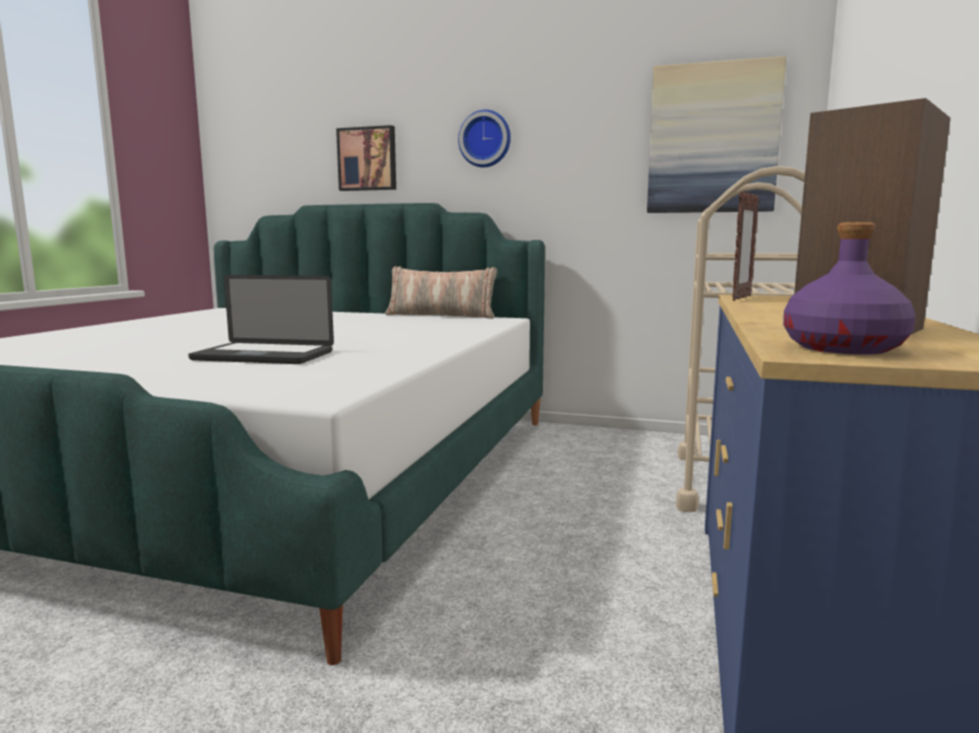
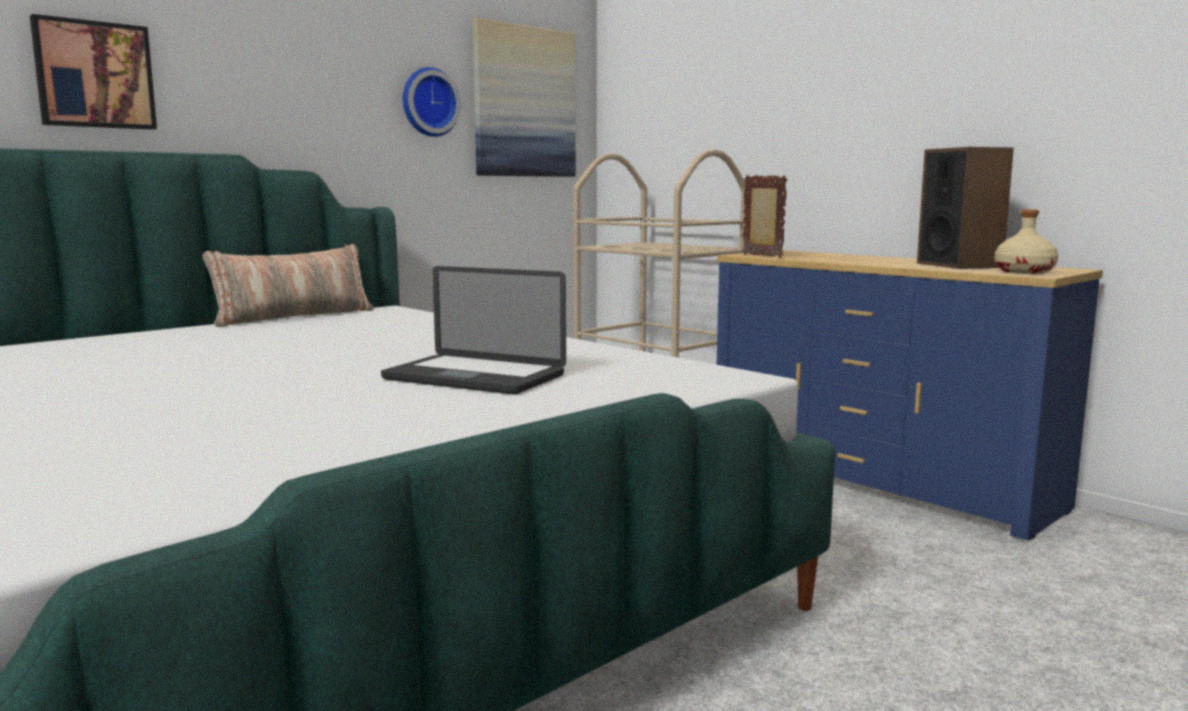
camera: 60 degrees left, 0 degrees up
(263, 356) = (474, 377): laptop -> laptop turned 75 degrees clockwise
(485, 139) = (292, 70): wall clock -> wall clock (428, 102)
(843, 348) = (1025, 272): purple bottle -> beige bottle

